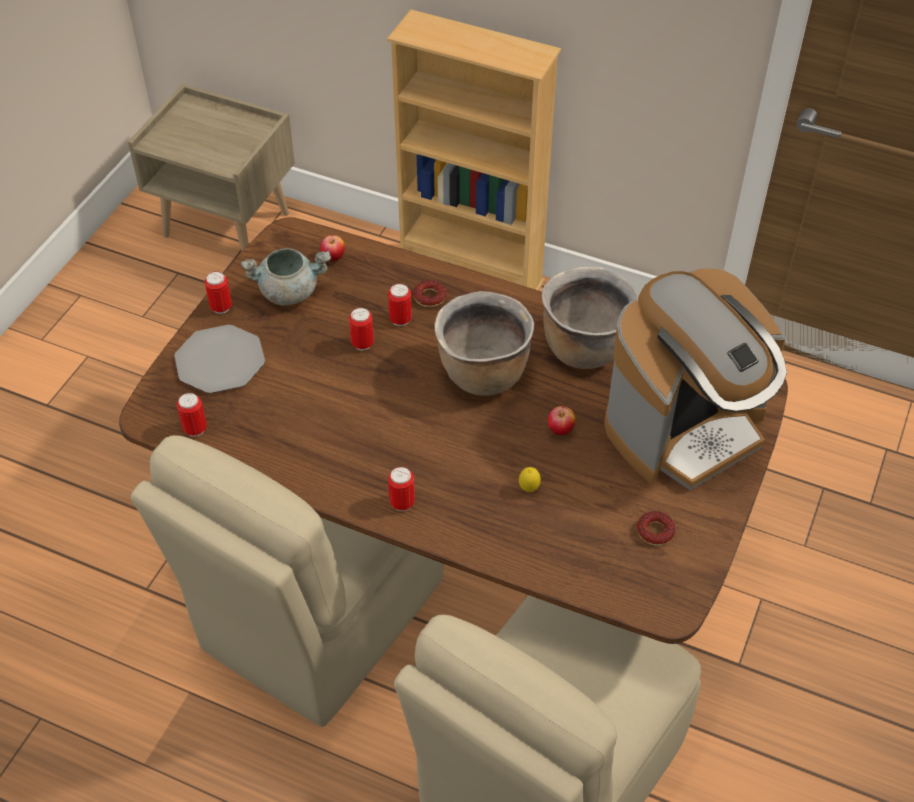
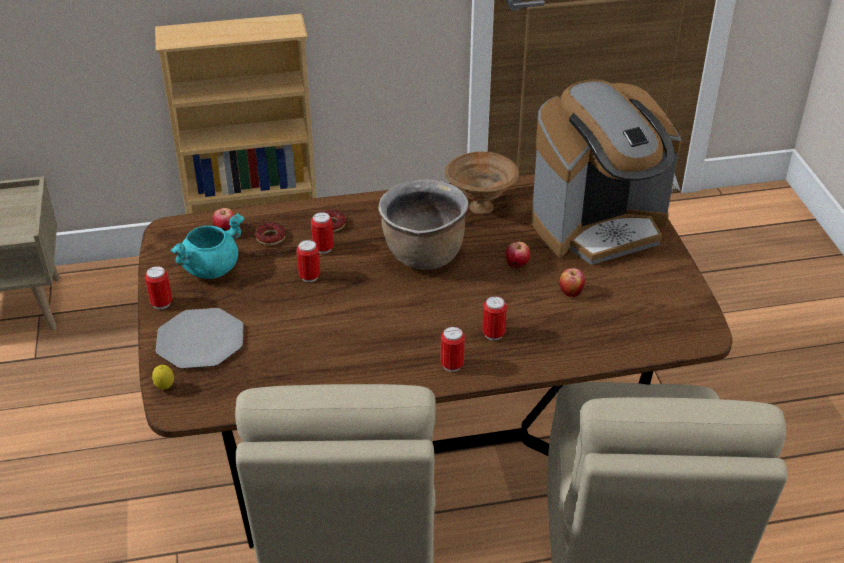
camera: 35 degrees left, 10 degrees down
(195, 429) = (228, 397): can -> can (493, 334)
(289, 291) = (211, 267): grey cooking pot -> turquoise cooking pot
(529, 489) = (533, 311): lemon -> lemon (165, 388)
(583, 488) = (570, 293): none -> apple
(584, 347) = (479, 208): brown cooking pot -> brown bowl
(655, 531) = (645, 295): donut -> donut (270, 237)
(686, 429) = (599, 226): coffee machine -> coffee machine turned 45 degrees clockwise

